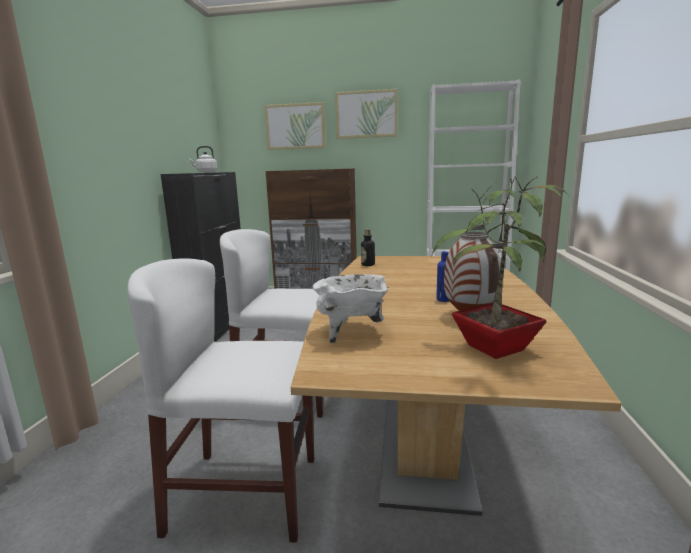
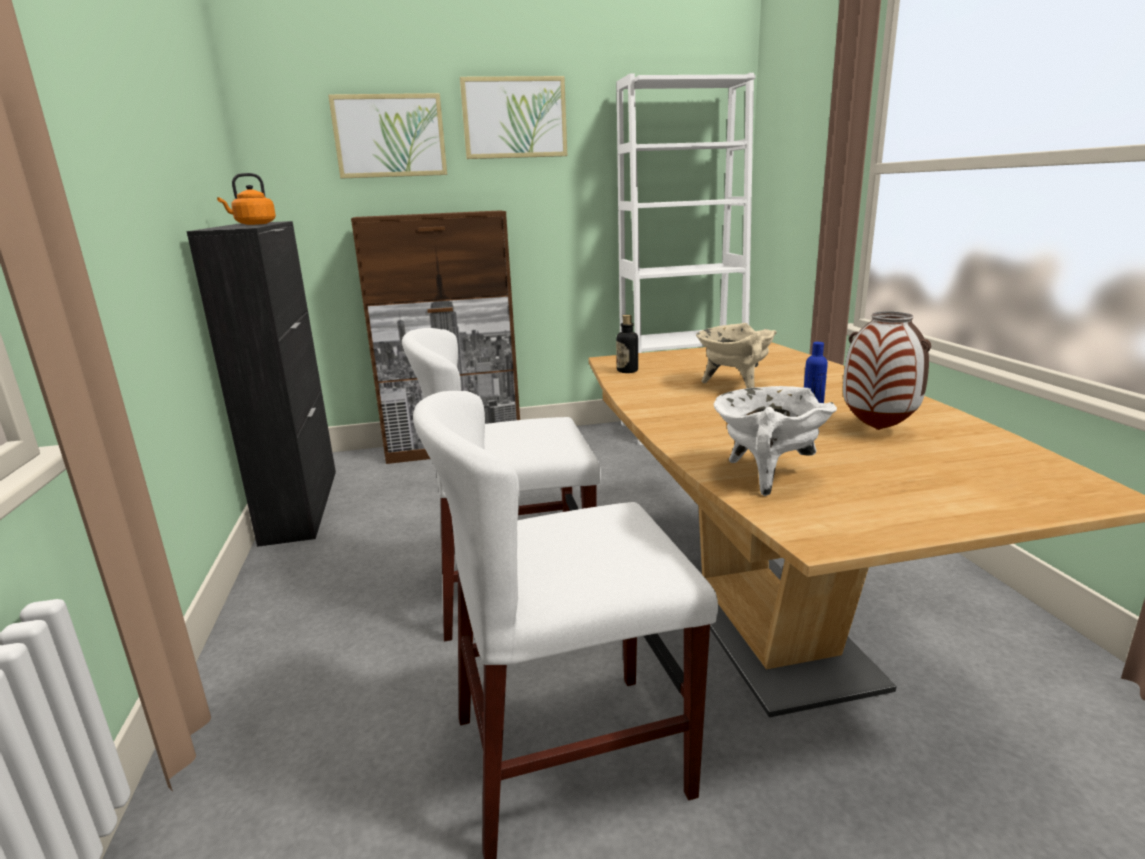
camera: 20 degrees left, 5 degrees up
(205, 172) = (253, 224): white kettle -> orange kettle
(419, 279) = (734, 385): none -> beige cooking pot
(492, 349) = (967, 469): potted plant -> none

